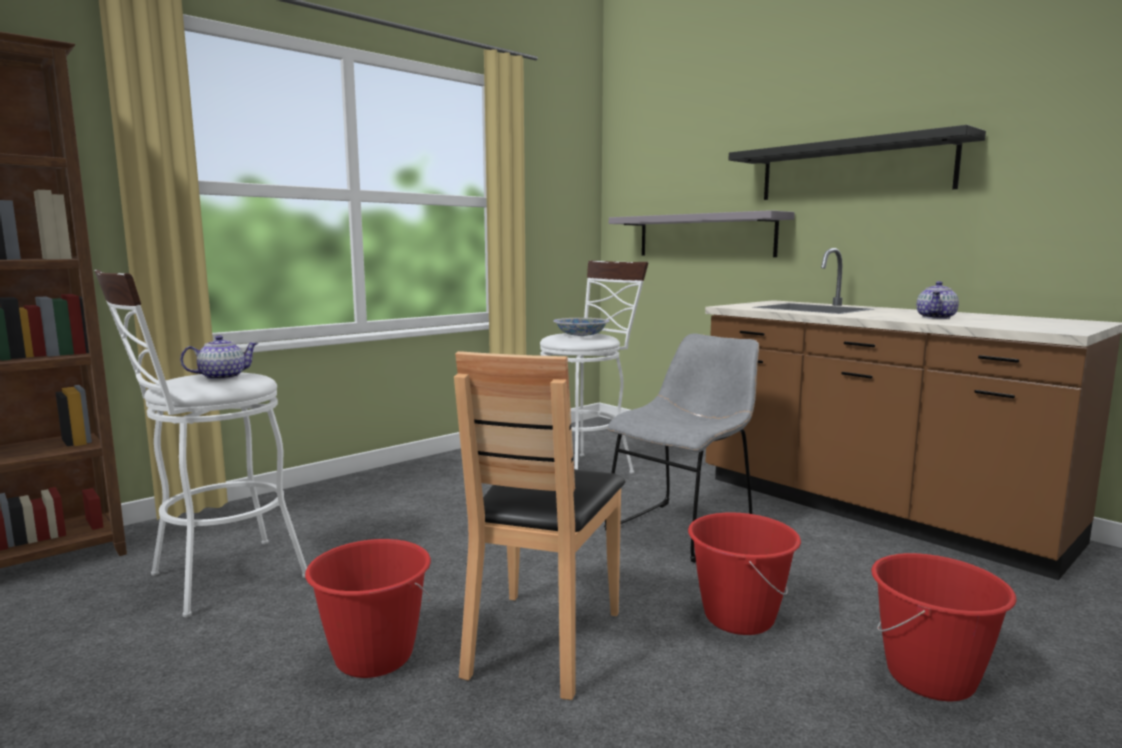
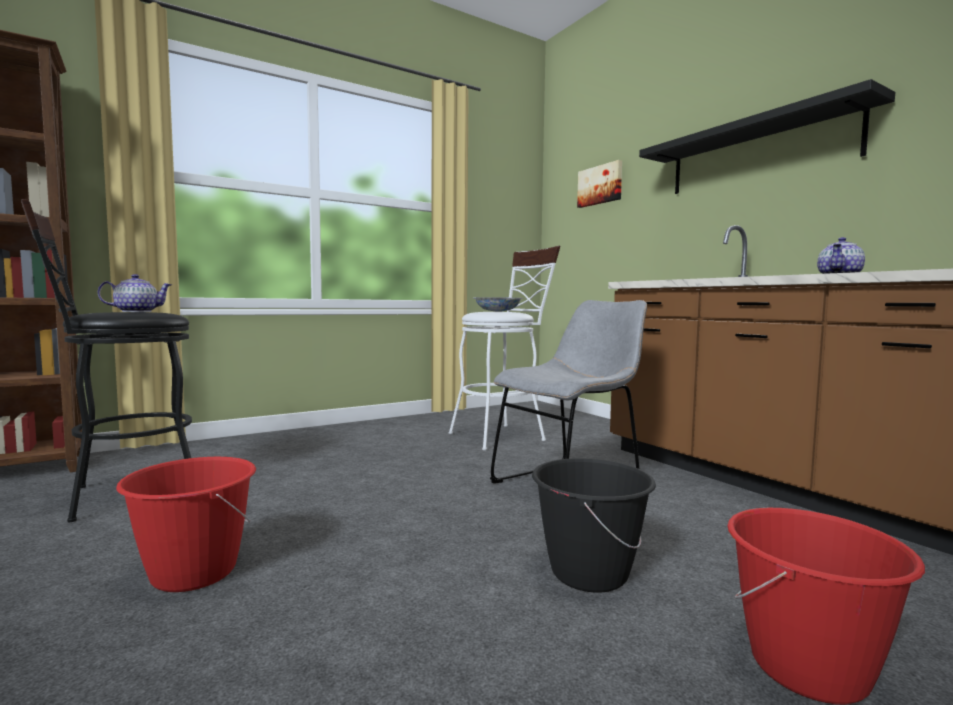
camera: 10 degrees right, 5 degrees down
(215, 579) = (123, 495): white stool -> black stool
(542, 641) = (366, 575): brown chair -> none
(676, 177) = (600, 185): none -> picture
(704, 235) = (624, 233): grey shelf -> none
(738, 617) = (588, 573): red bucket -> black bucket

